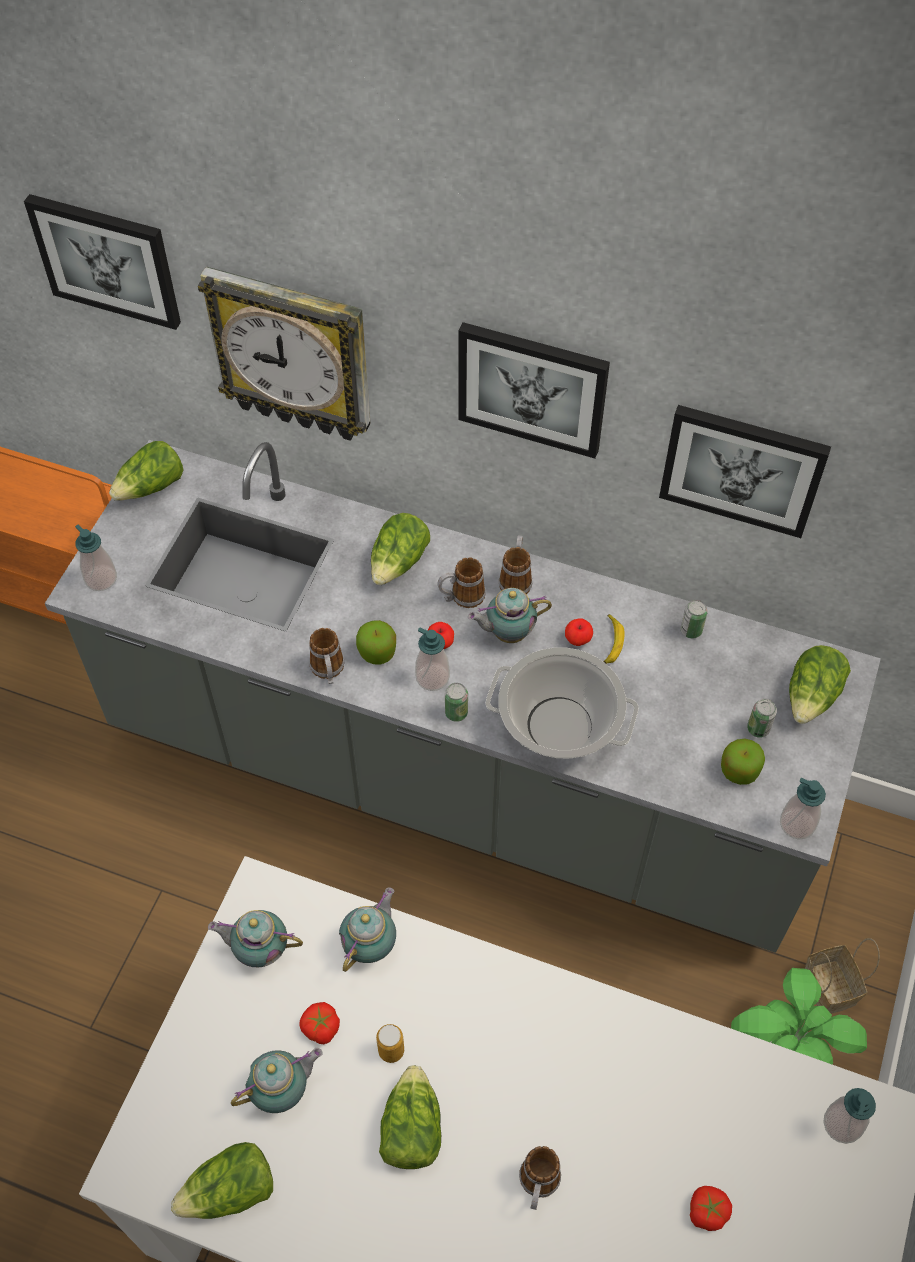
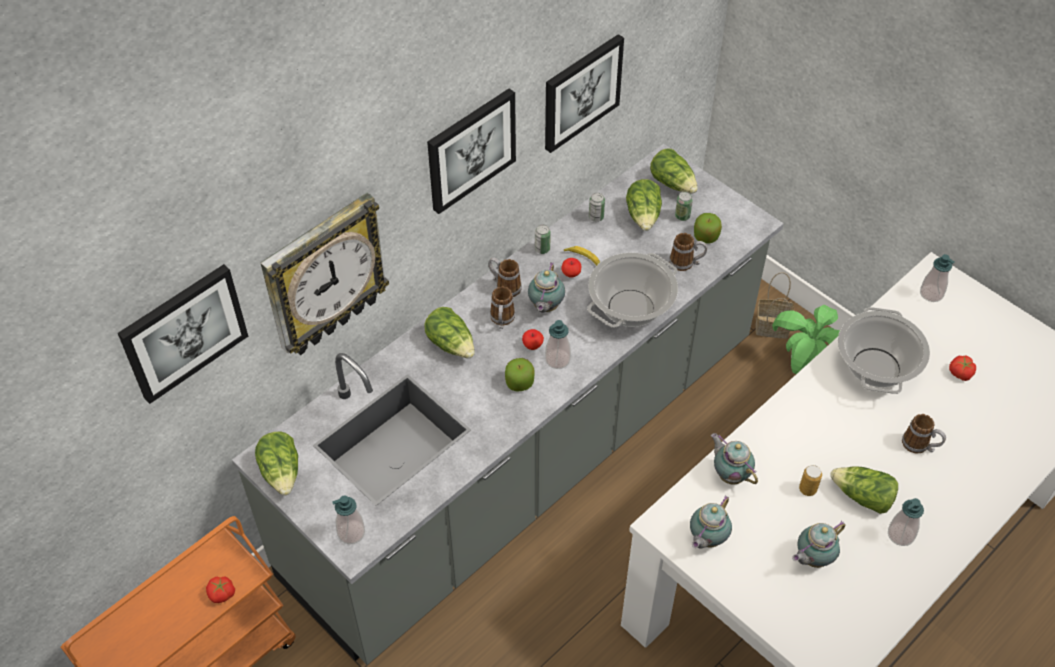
camera: 65 degrees left, 5 degrees down
(230, 1191) = (869, 611): lettuce -> lettuce (644, 216)
(283, 1091) = (812, 558): teapot -> teapot turned 120 degrees counterclockwise
(320, 1027) = (776, 522): tomato -> tomato (222, 594)
(328, 671) = (520, 416): mug -> mug (686, 263)
(456, 713) = (592, 357): can -> can (542, 249)
(651, 1080) = (875, 367): none -> cooking pot
(797, 824) = (754, 226): soap dispenser -> soap dispenser (900, 535)

